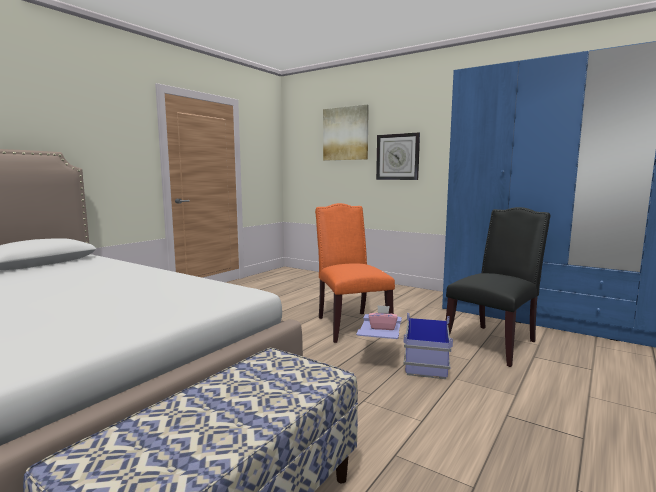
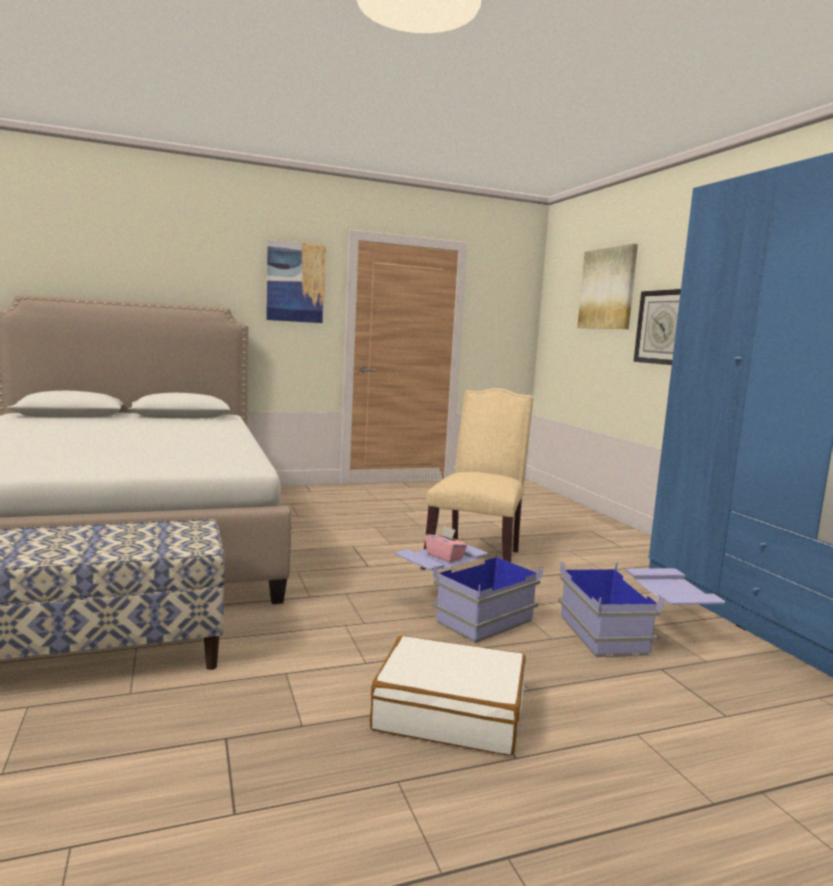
camera: 35 degrees right, 0 degrees up
(117, 128) = (296, 282): none -> picture
(350, 325) = (476, 558): orange chair -> beige chair
(493, 343) = (634, 635): black chair -> blue storage box
(515, 429) = (450, 713): none -> white suitcase

